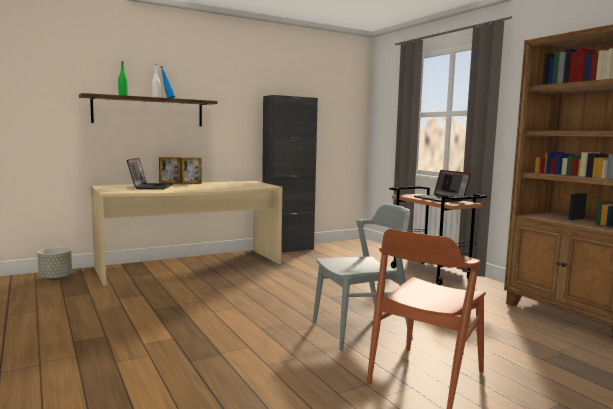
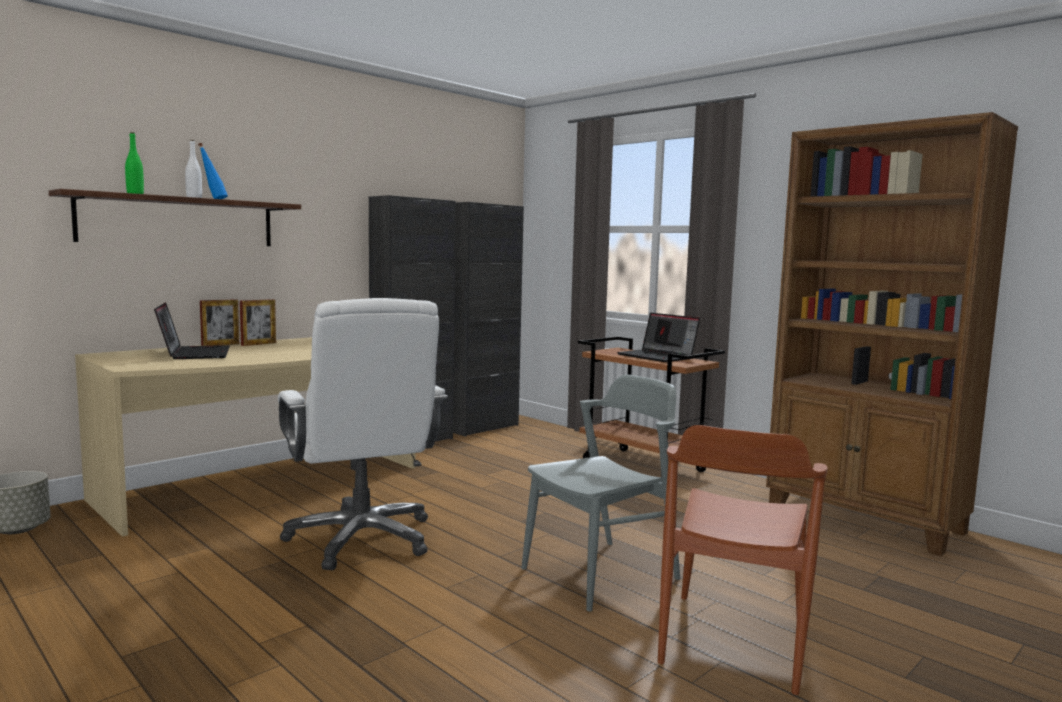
camera: 15 degrees left, 0 degrees up
(228, 298) = (362, 539): none -> white office chair
(336, 244) = (482, 427): none -> black cabinet

